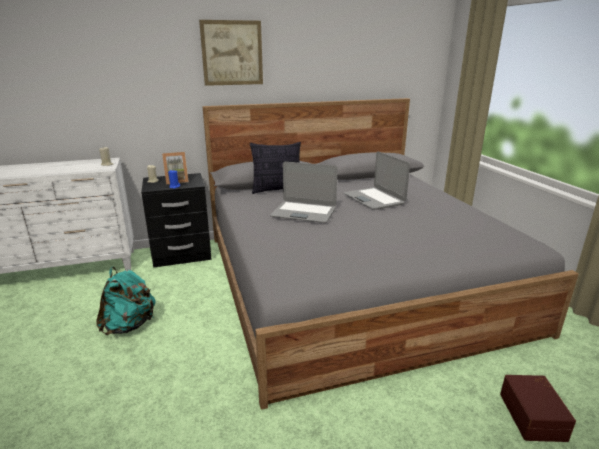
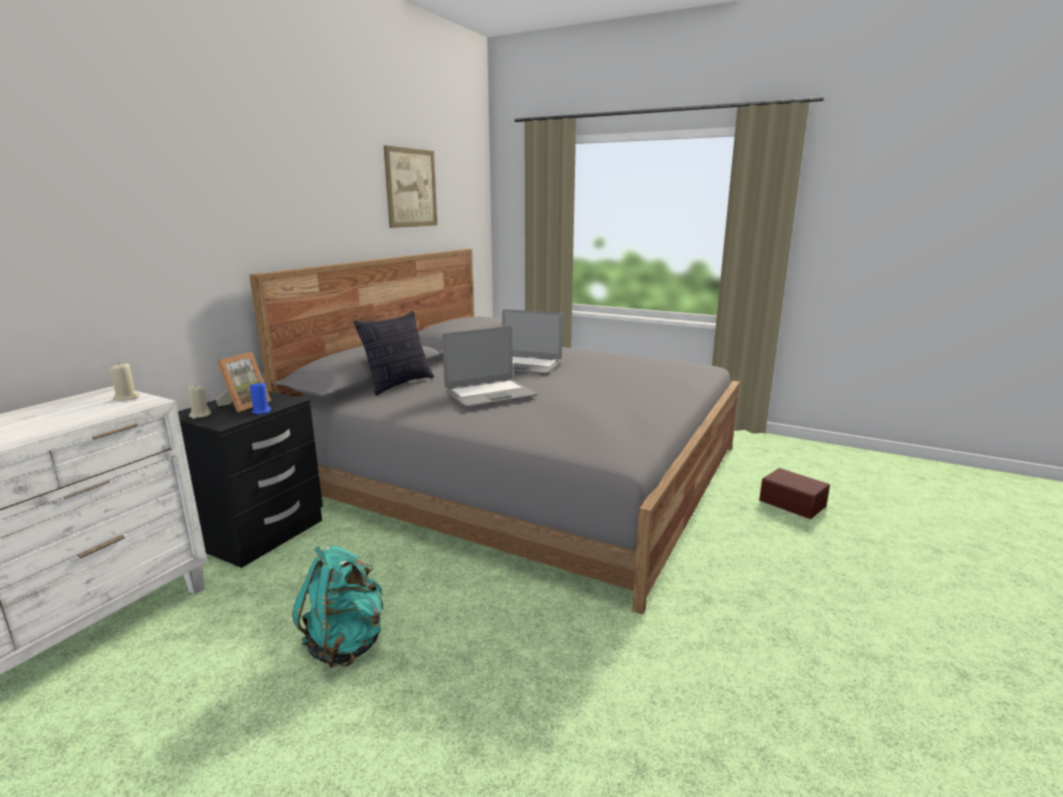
camera: 45 degrees left, 5 degrees down
(232, 53) = (280, 188): picture -> picture (411, 188)

